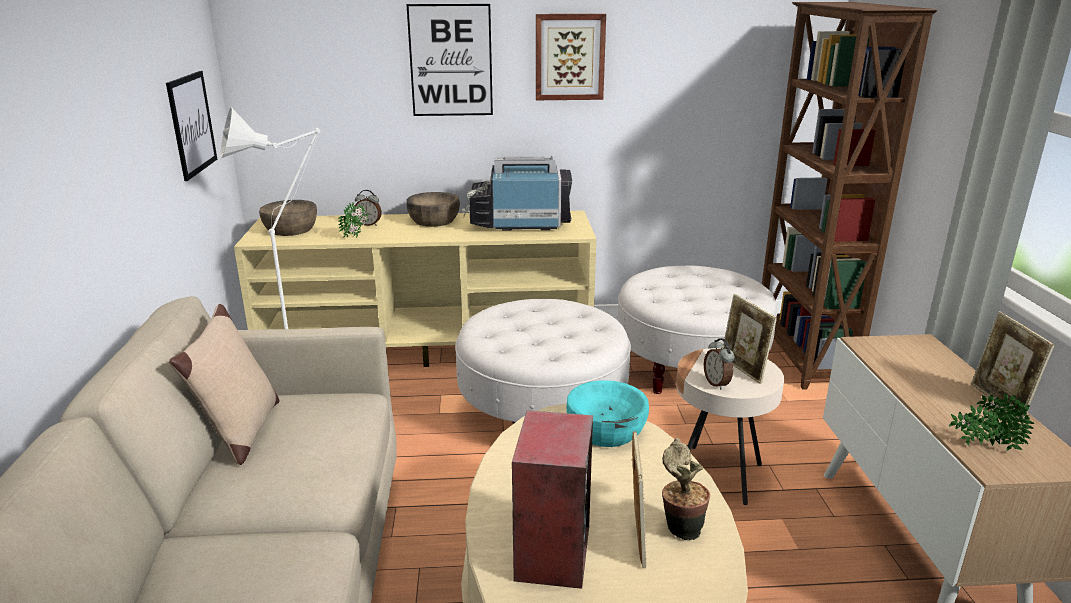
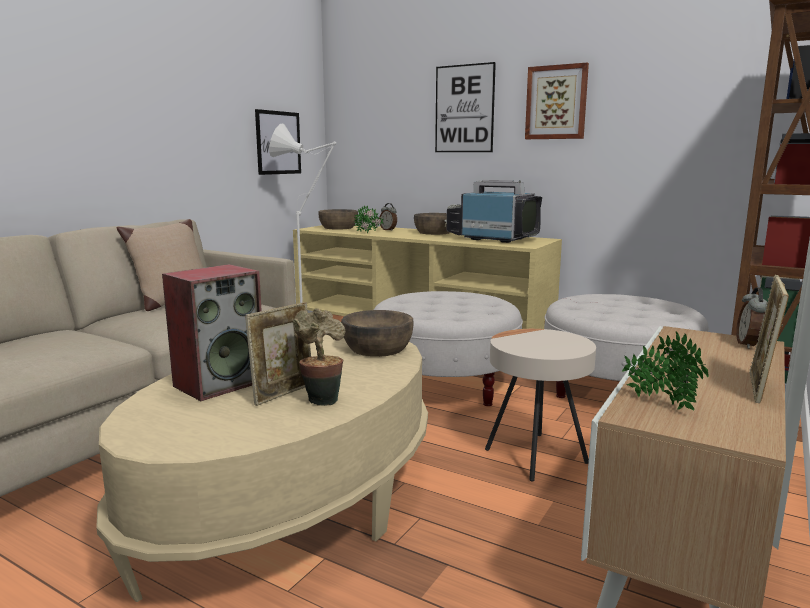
camera: 35 degrees right, 10 degrees down
(606, 430) = (377, 348): turquoise bowl -> brown bowl
(717, 383) = (514, 345): alarm clock -> alarm clock (748, 345)
(743, 370) = (555, 344): picture frame -> none

